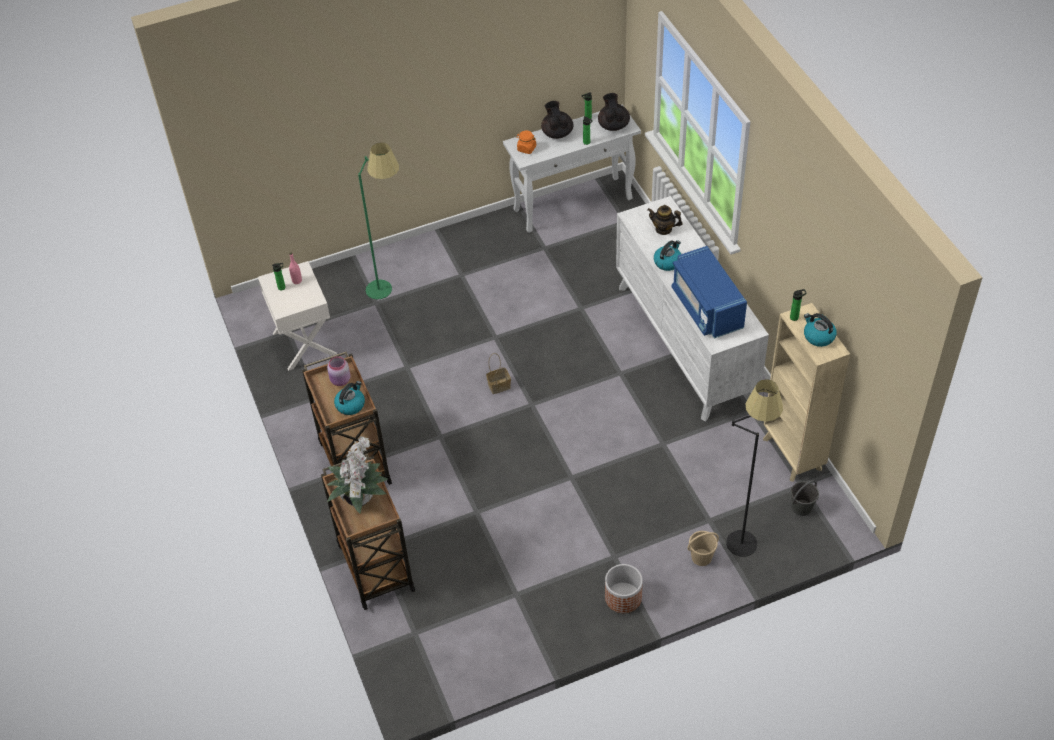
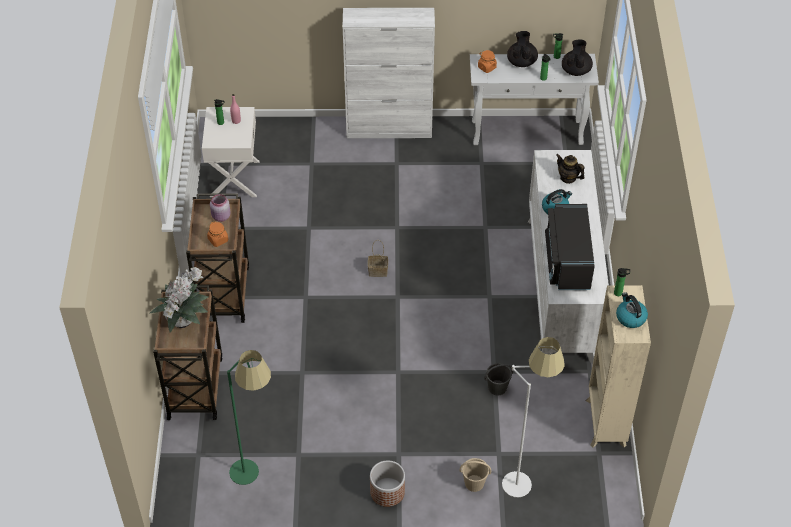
camera: 20 degrees right, 0 degrees up
(350, 404) = (218, 240): kettle -> orange jar
(391, 288) = (330, 155): green floor lamp -> green floor lamp (256, 475)
(436, 243) = (389, 128): none -> white cabinet
(706, 307) = (567, 260): blue microwave -> black microwave
(743, 531) = (524, 474): black floor lamp -> white floor lamp
(801, 508) = (587, 473): grey bucket -> grey bucket (497, 388)

